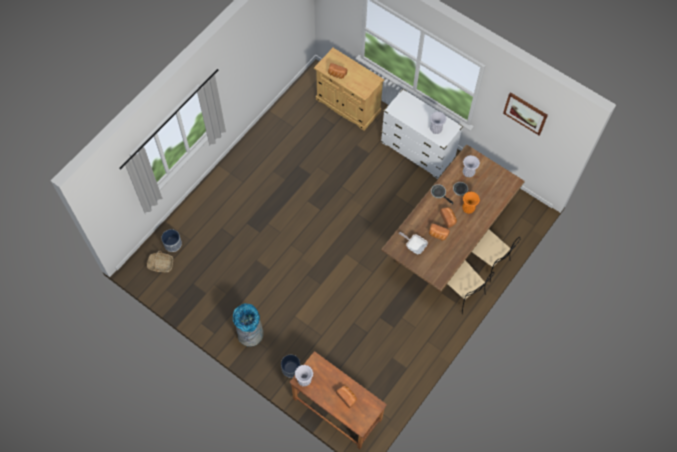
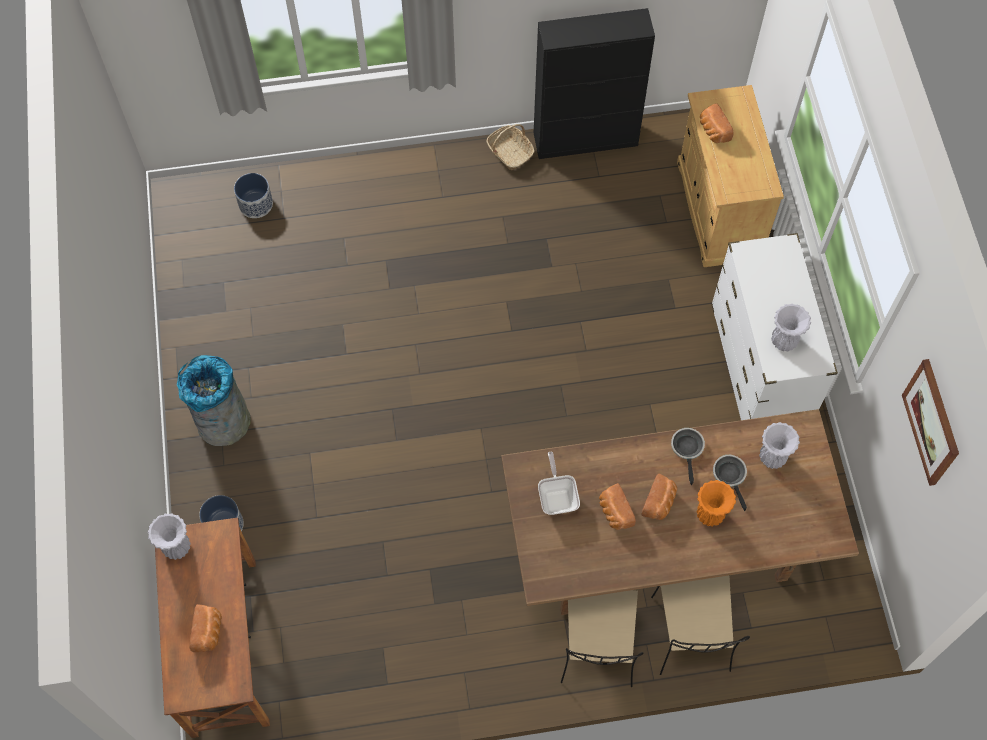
camera: 45 degrees right, 0 degrees up
(161, 265) = (210, 219): basket -> basket (509, 152)
(274, 117) = (586, 139): none -> black cabinet

